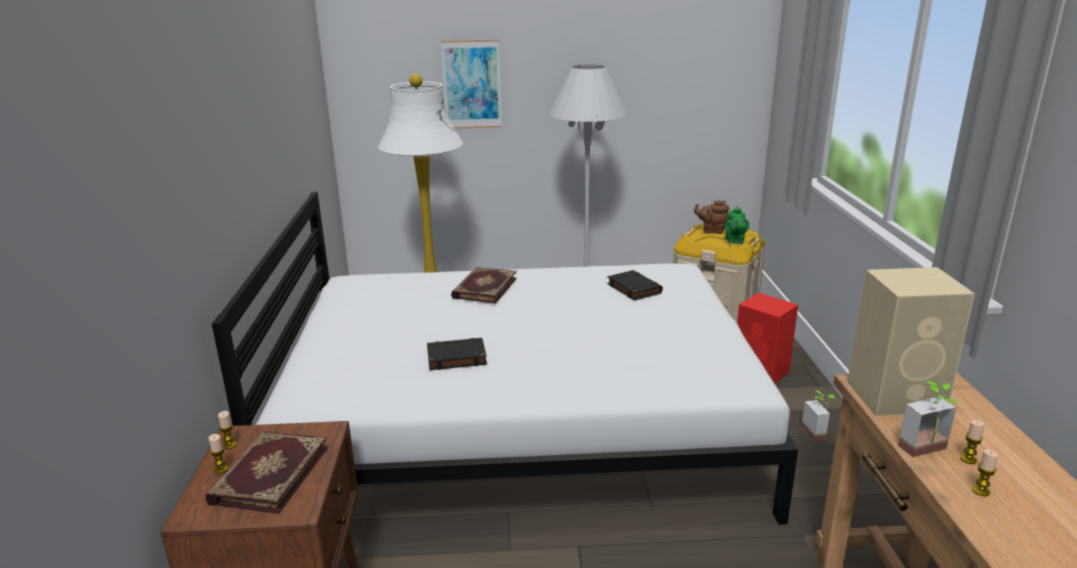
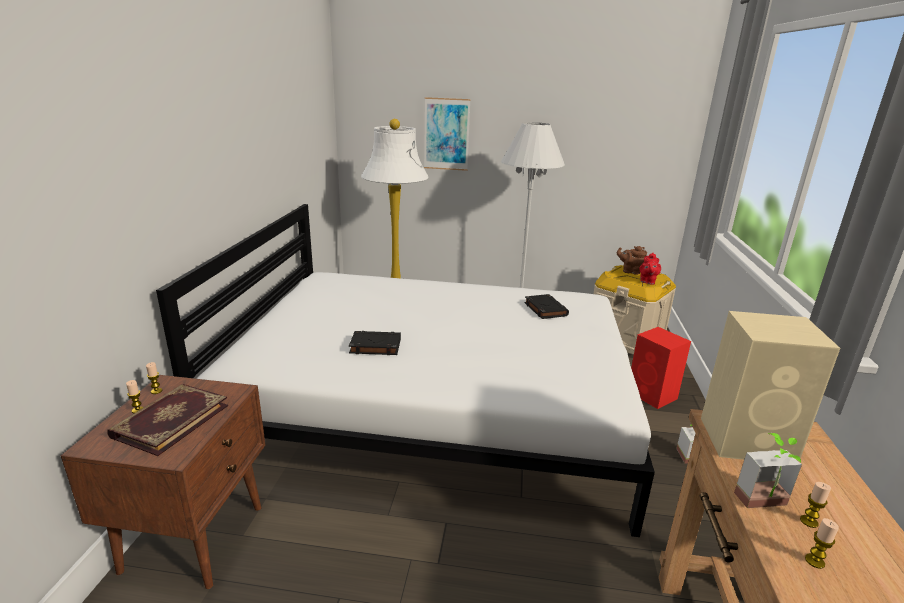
camera: 10 degrees right, 0 degrees up
(484, 288) = (422, 294): book -> none
(734, 241) = (647, 281): green teapot -> red teapot

